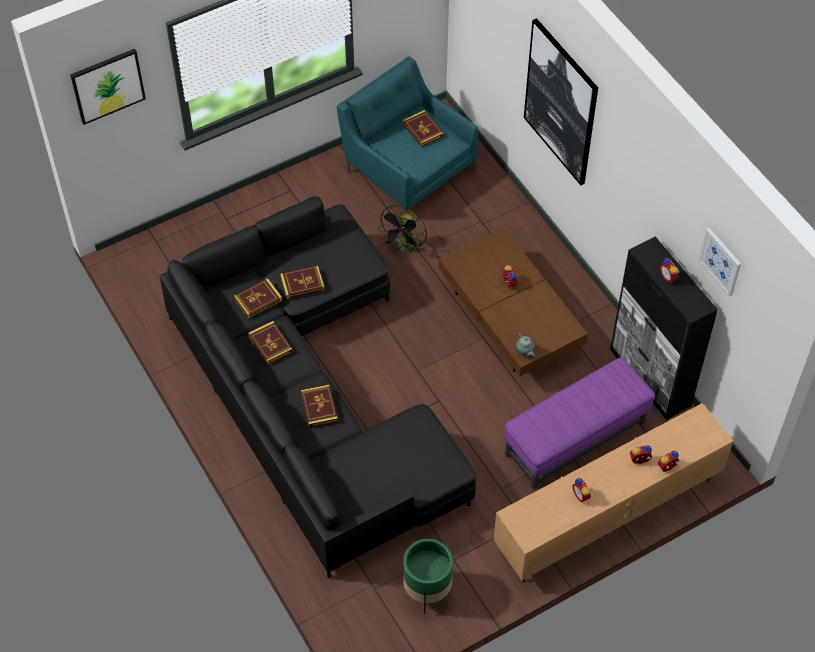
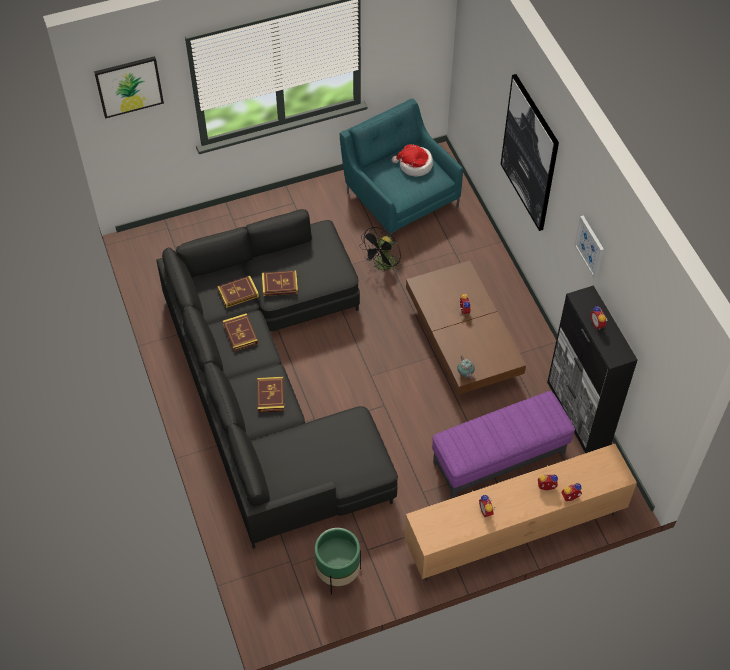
camera: 10 degrees right, 0 degrees up
(422, 130) = (414, 165): book -> hat
(720, 261) = (643, 316): picture -> picture (590, 246)

